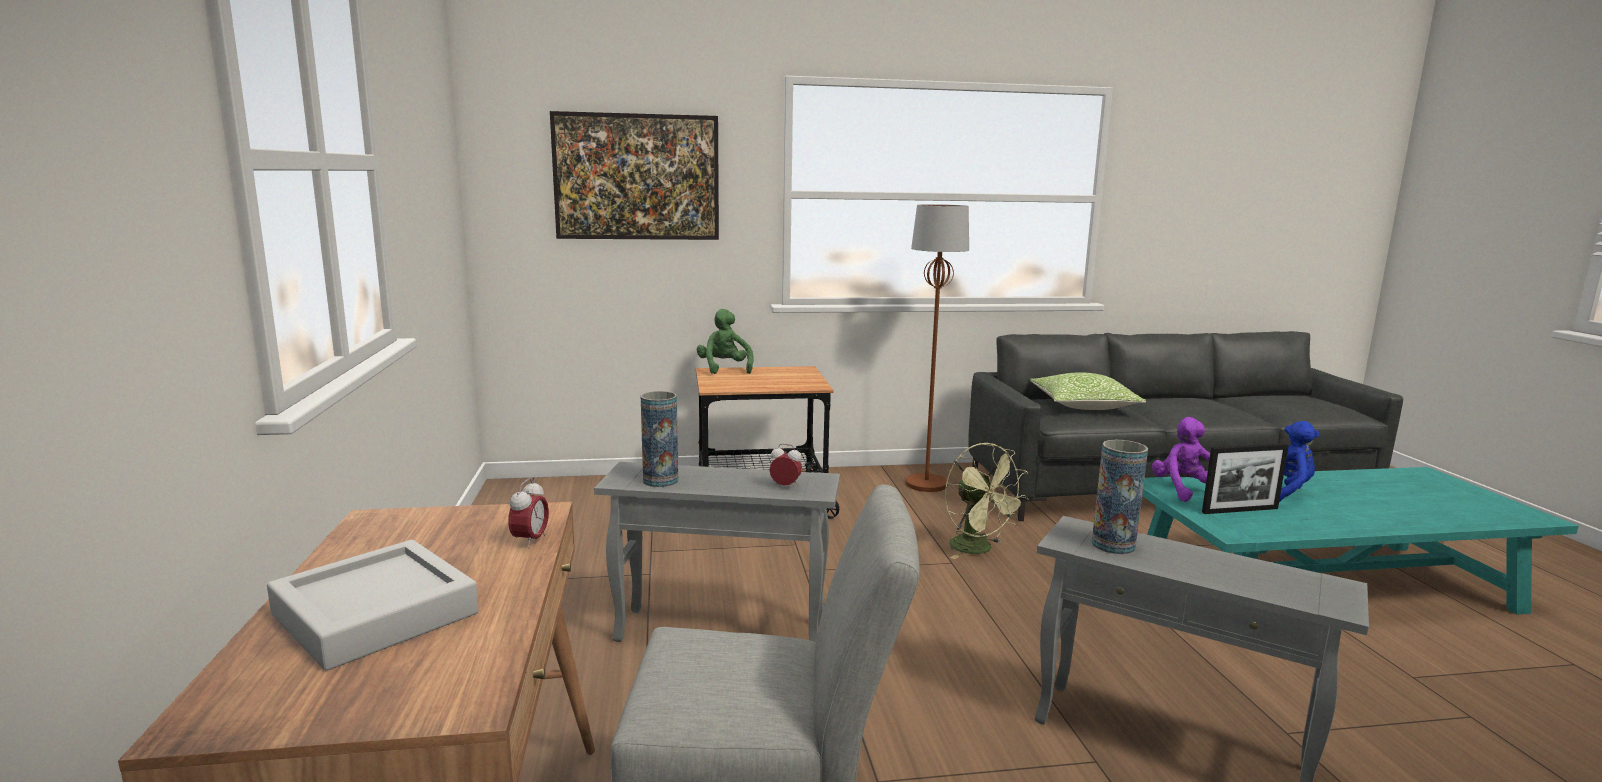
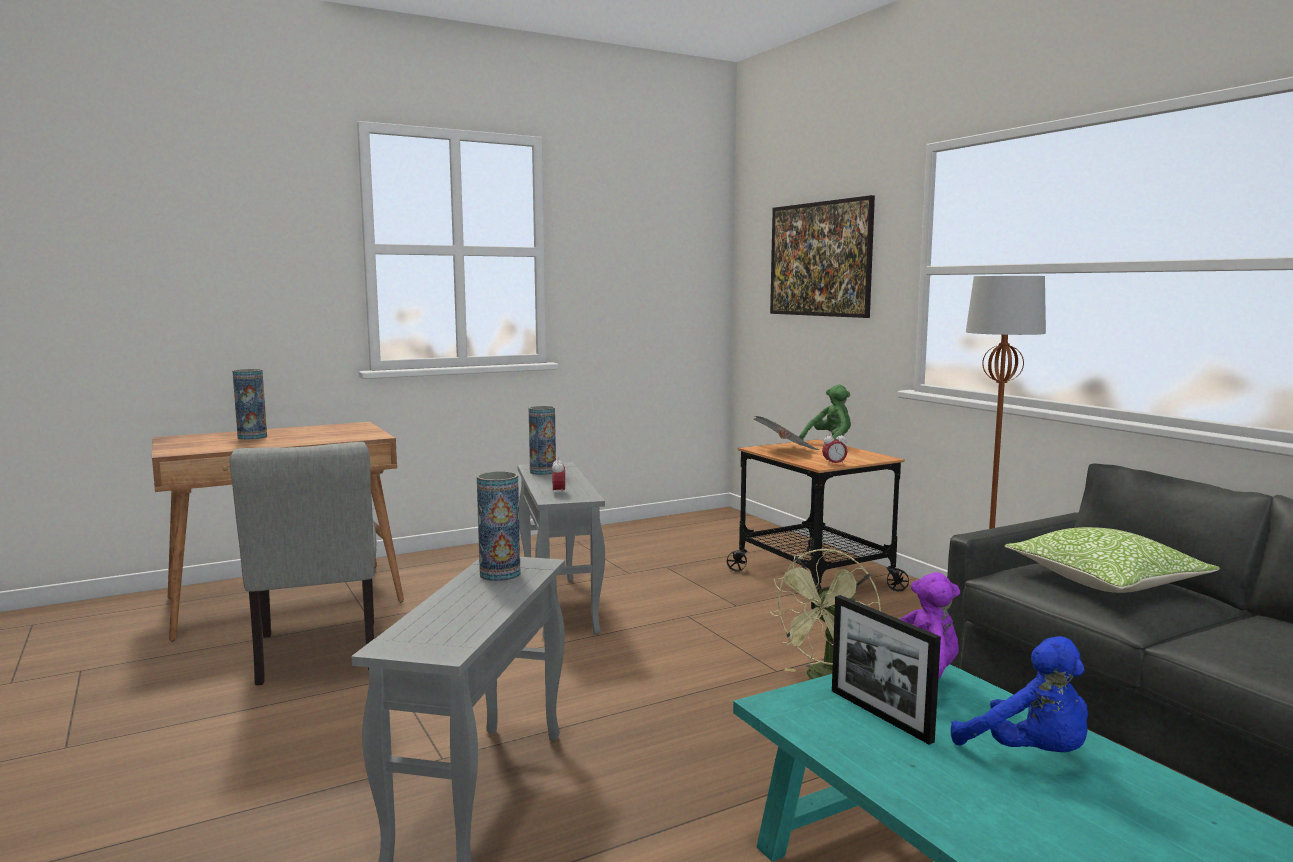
camera: 70 degrees right, 5 degrees down
(375, 614) = (252, 437): grey tray -> vase
(530, 541) = (335, 439): alarm clock -> alarm clock (834, 464)
(739, 383) = (786, 451): none -> newspaper

